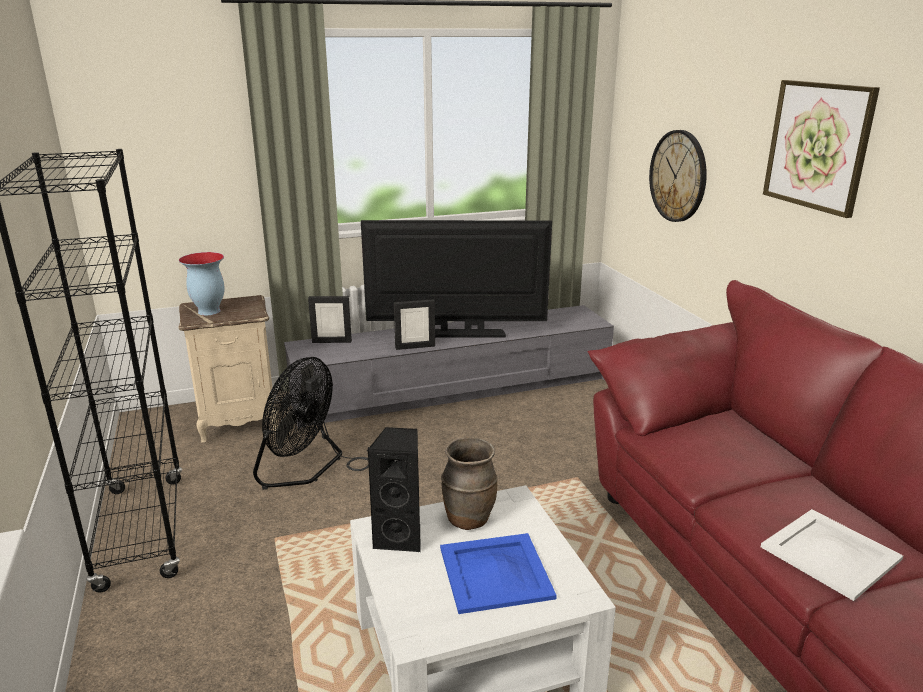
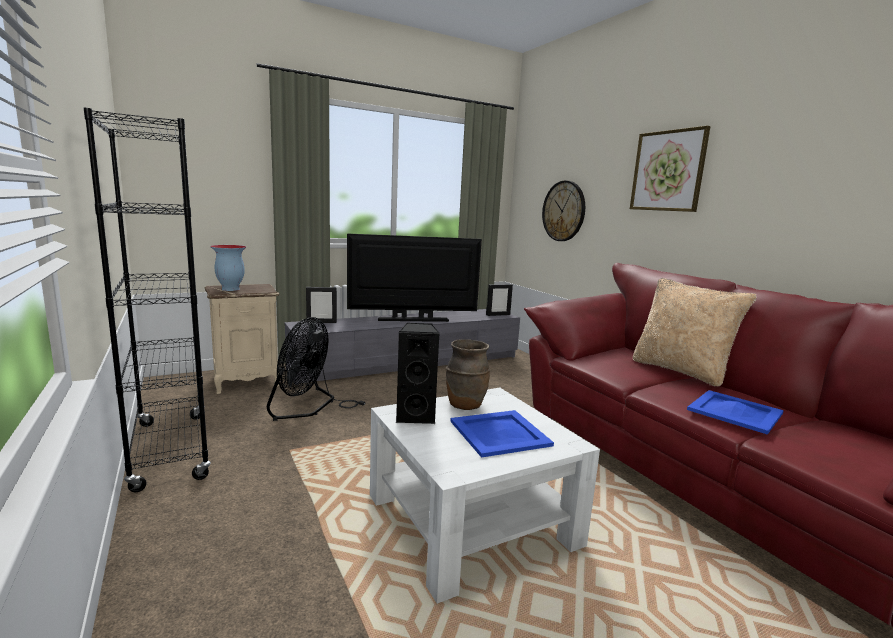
camera: 10 degrees left, 10 degrees down
(415, 346) = (385, 325): picture frame -> picture frame (498, 314)
(790, 468) = (680, 373): none -> beige pillow
(829, 553) = (734, 411): white tray -> blue tray

